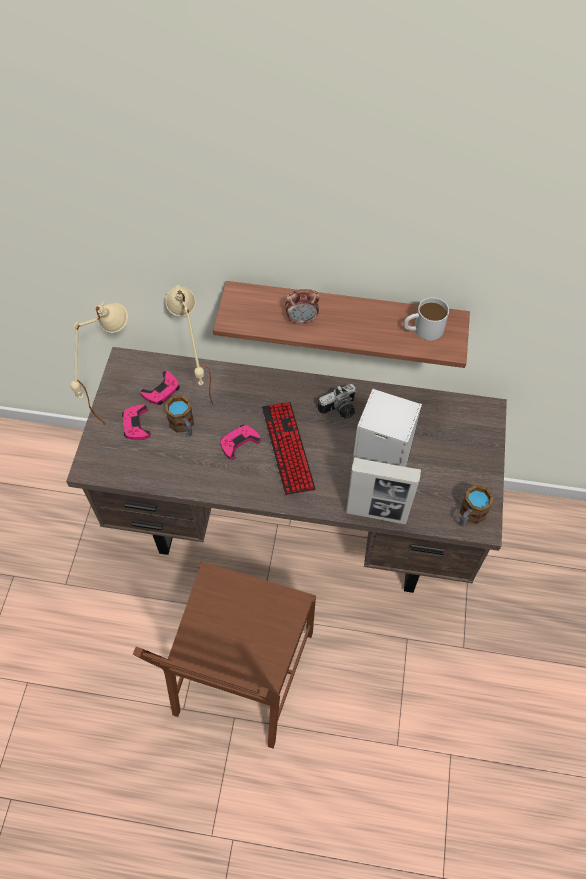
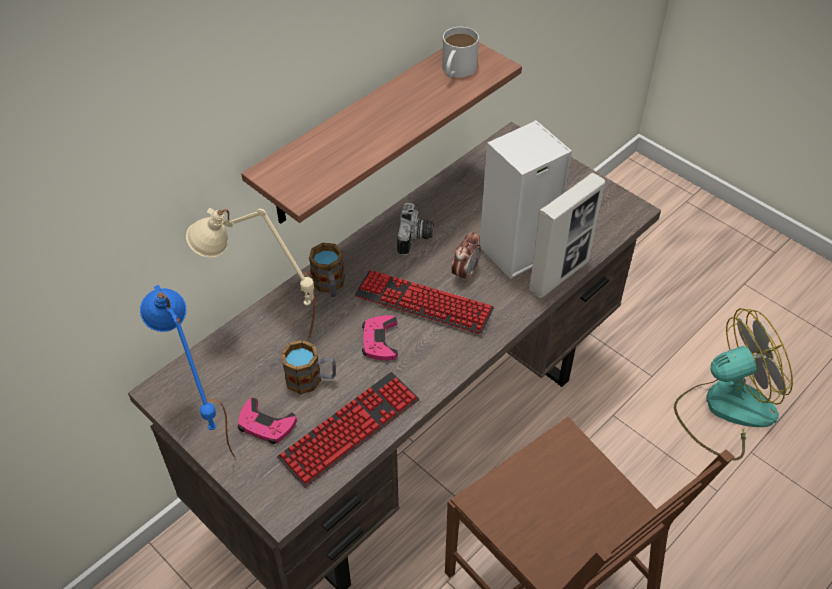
camera: 55 degrees left, 10 degrees down
(113, 397) = (204, 428): beige table lamp -> blue table lamp
(162, 391) = (242, 375): pink game controller -> none
(162, 468) = (350, 429): none -> keyboard
(302, 319) = (358, 142): alarm clock -> alarm clock (465, 273)
(469, 515) = (613, 212): mug -> mug (329, 285)
(474, 716) = (724, 409): none -> fan

